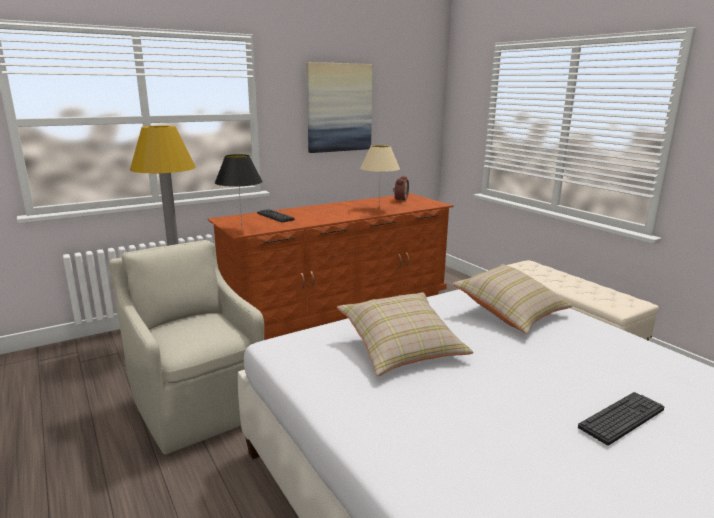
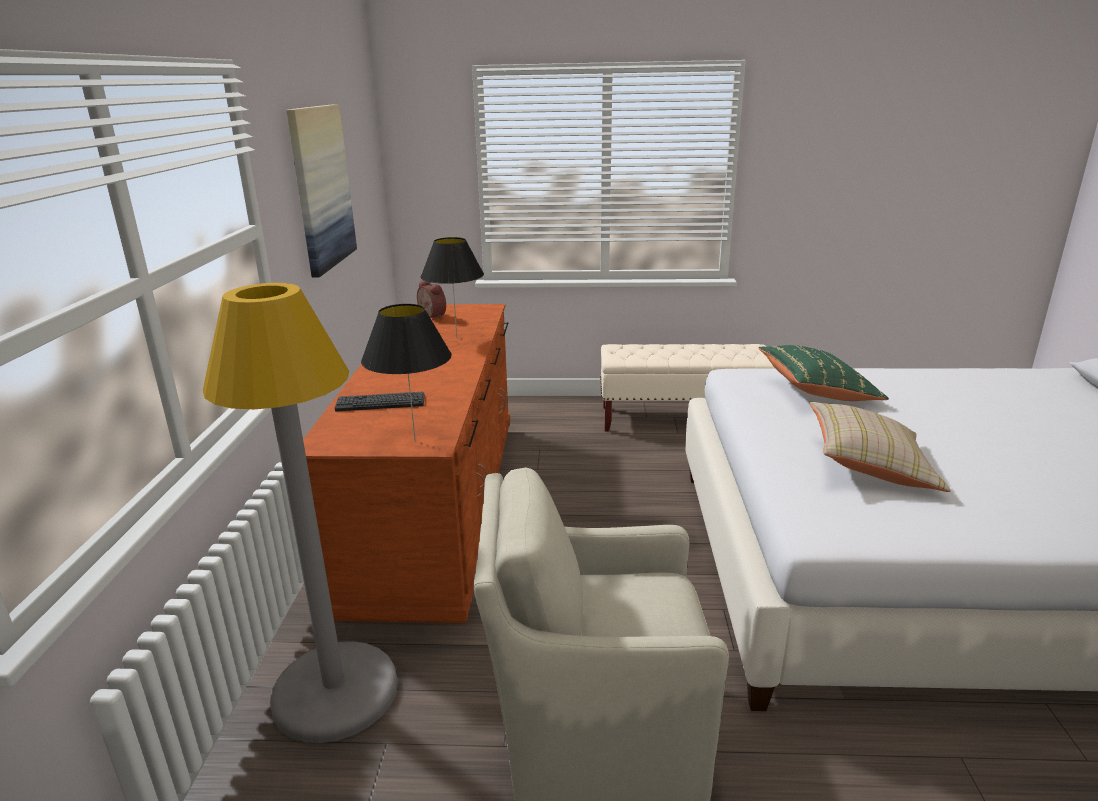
camera: 55 degrees left, 5 degrees up
(379, 209) = (457, 338): beige table lamp -> black table lamp
(510, 313) = (816, 391): beige pillow -> green pillow
(621, 418) = (1034, 424): keyboard -> none

